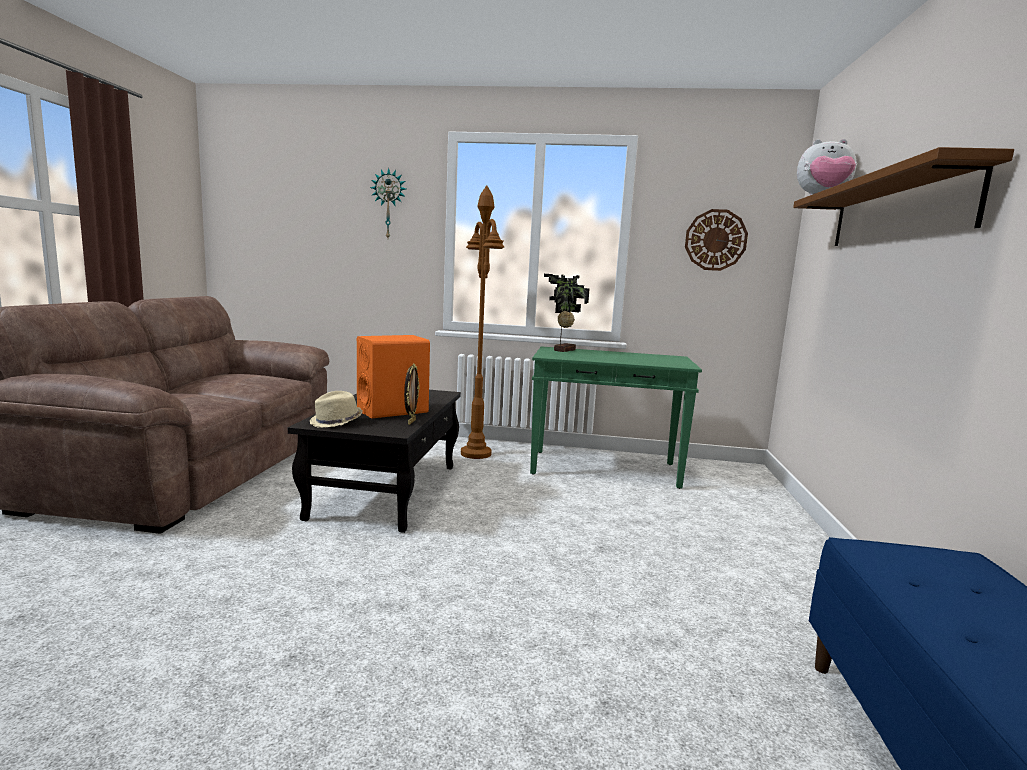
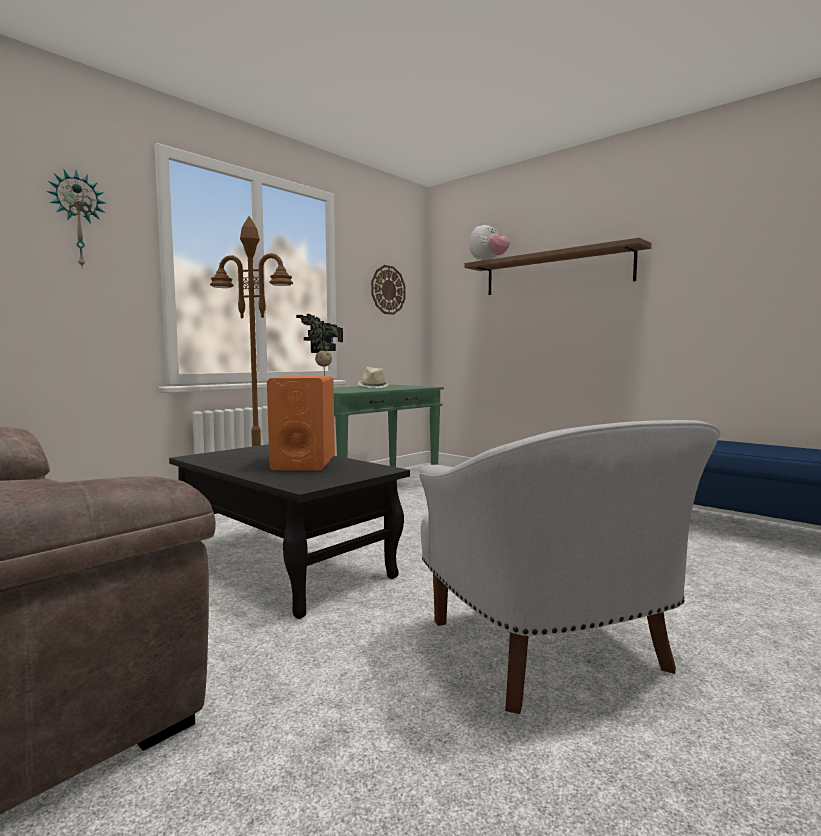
camera: 55 degrees left, 5 degrees down
(299, 634) = (552, 653): none -> white armchair
(336, 422) = (313, 479): beige hat -> beige hat (373, 387)
(411, 422) = (356, 463): picture frame -> none

